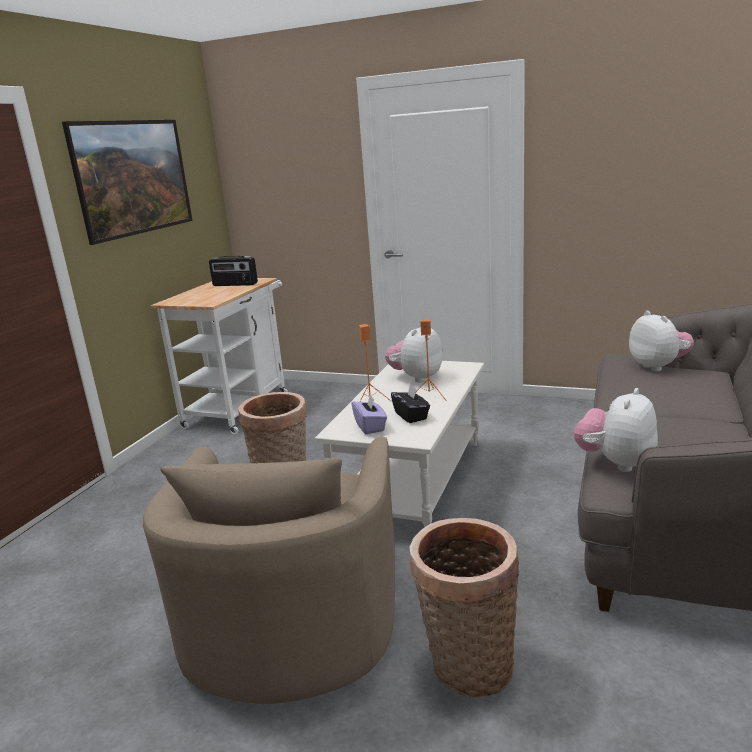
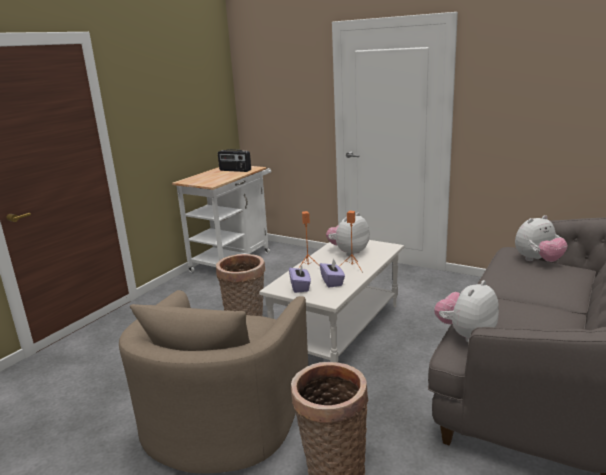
camera: 10 degrees right, 0 degrees up
(139, 205) = (168, 111): picture -> none
(411, 416) = (332, 282): black tissue box -> purple tissue box
(658, 366) = (538, 261): plush toy -> plush toy turned 75 degrees clockwise

